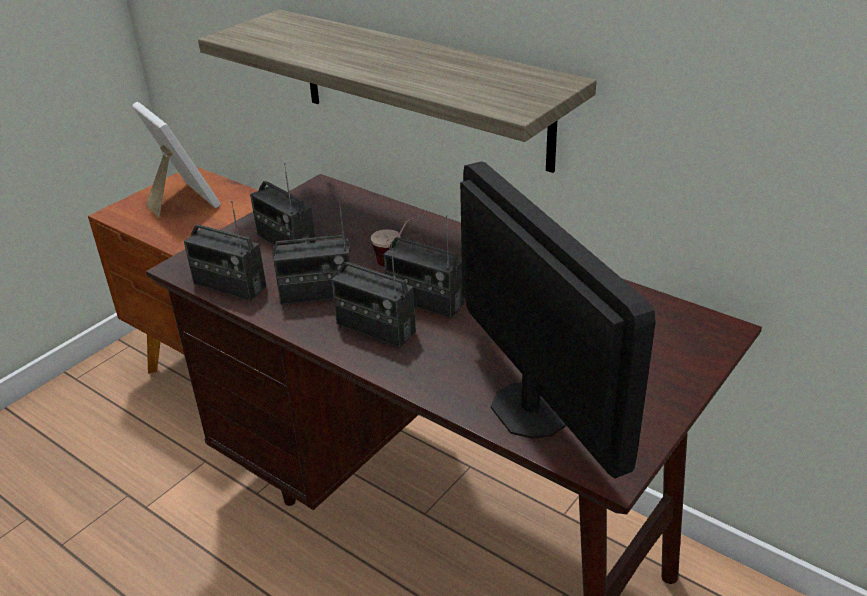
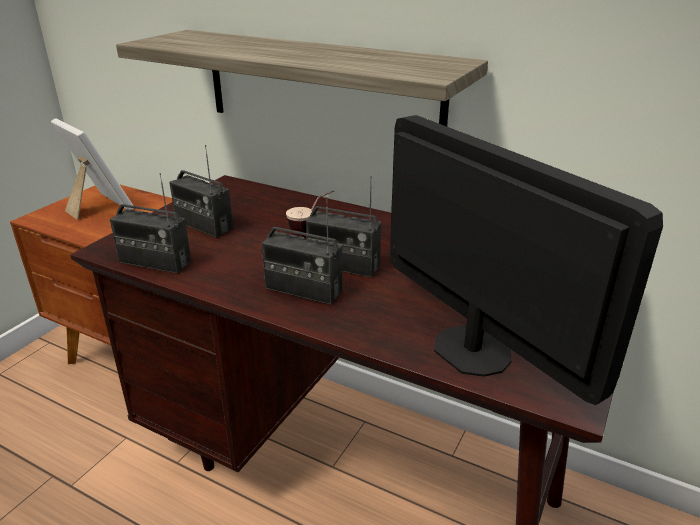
camera: 10 degrees left, 5 degrees down
(317, 293) = (241, 264): radio -> none

